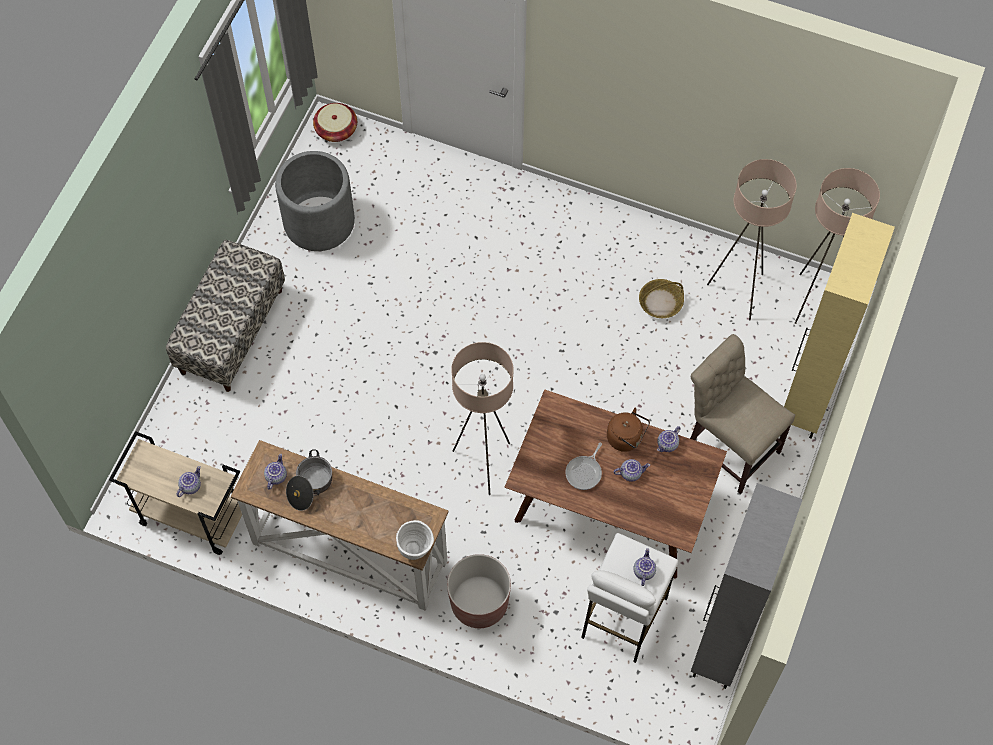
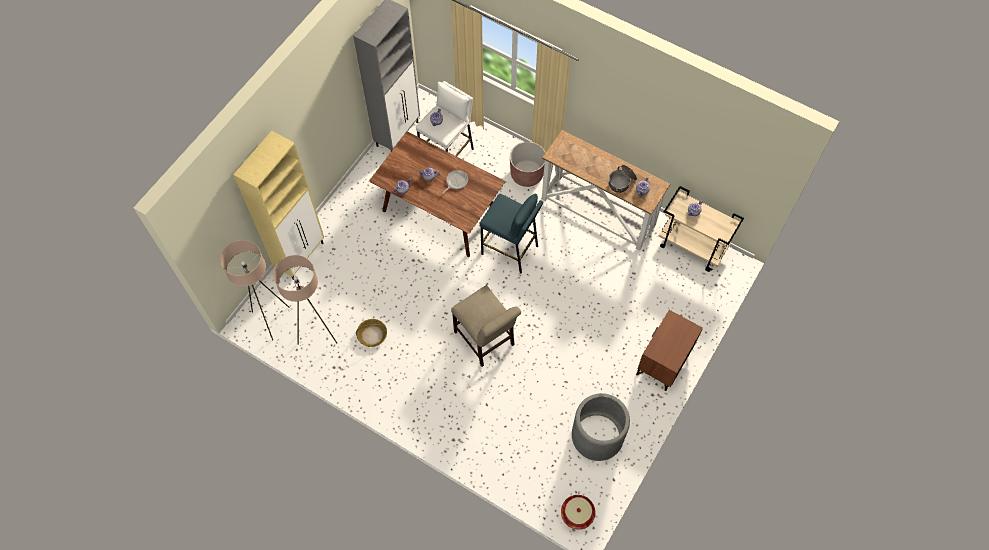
camera: 170 degrees left, 0 degrees up
(231, 331) = (664, 362): bench -> brown nightstand
(416, 553) = (564, 137): white vase -> none
(483, 463) = (510, 250): beige floor lamp -> blue stool
(626, 438) = (426, 196): brown kettle -> none
(729, 446) = (358, 237): beige chair -> beige chair (486, 341)

